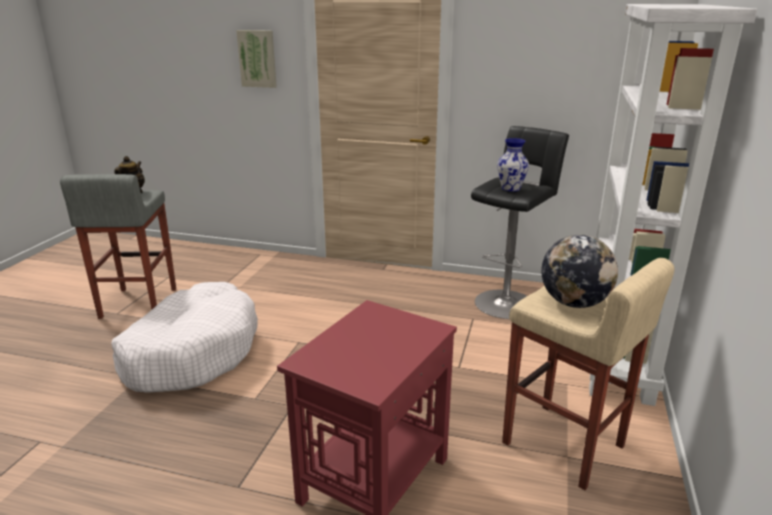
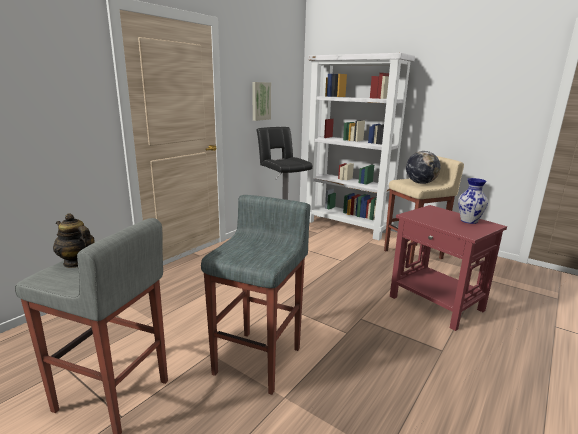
camera: 70 degrees left, 5 degrees down
(191, 352) = (259, 360): white dog bed -> grey stool
(258, 58) = (65, 91): picture -> picture (260, 101)
(511, 188) = (289, 161): vase -> vase (468, 221)

